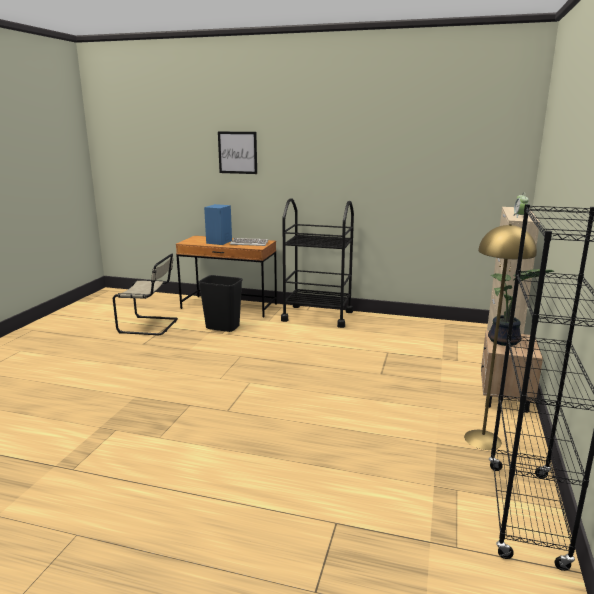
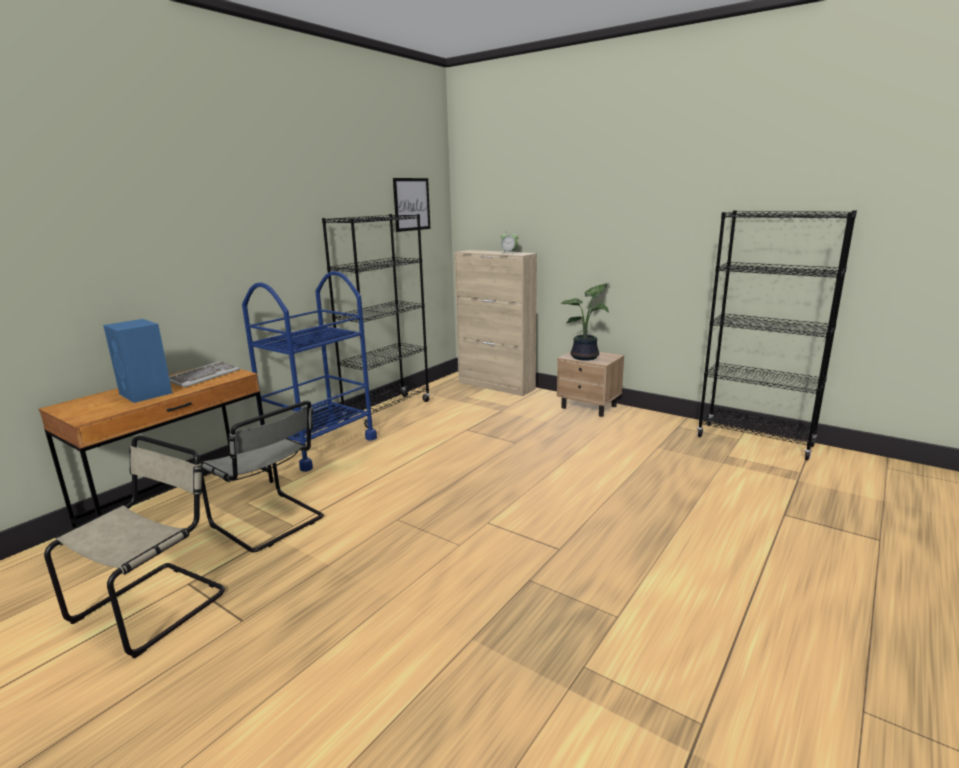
camera: 70 degrees left, 0 degrees up
(222, 328) = (270, 522): black trash can -> grey chair
(237, 152) = (112, 217): picture -> picture (411, 204)
(317, 316) = (320, 446): black cart -> blue cart
(393, 321) = (387, 411): none -> black bookcase
(483, 439) = (654, 430): yellow floor lamp -> none

